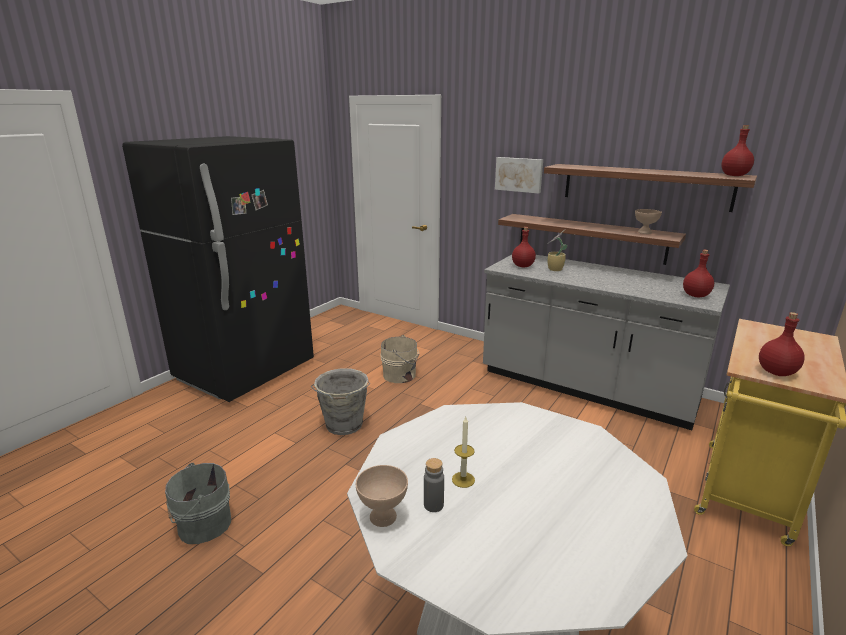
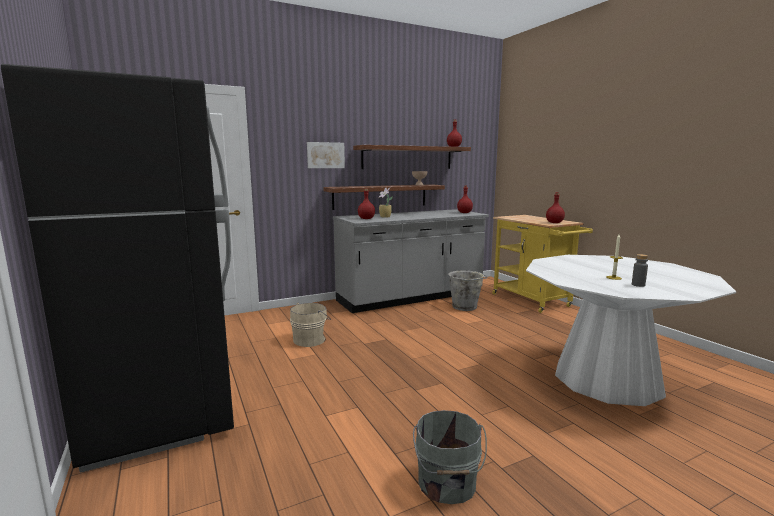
camera: 60 degrees left, 10 degrees down
(344, 425) = (357, 379): grey bucket -> grey bucket (465, 307)
(382, 517) = (650, 294): beige bowl -> none

